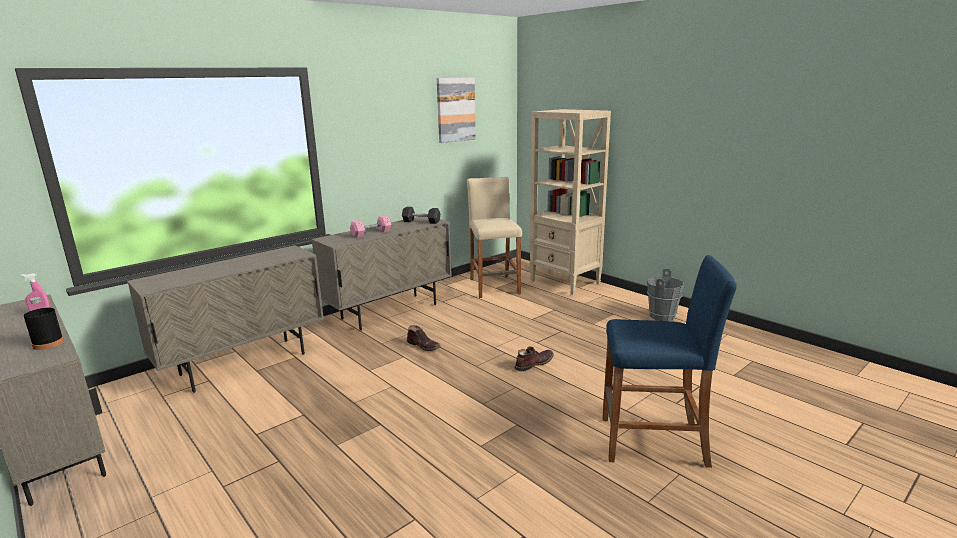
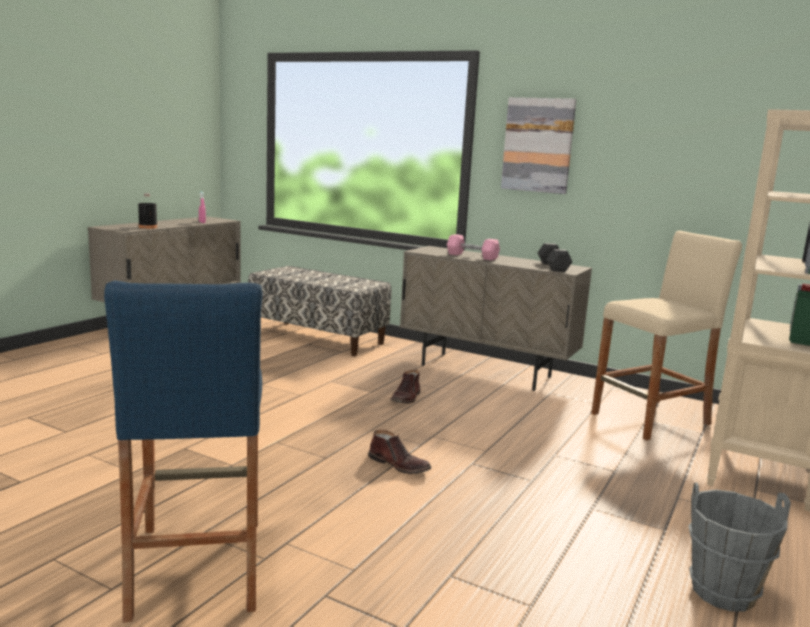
camera: 70 degrees right, 5 degrees down
(244, 364) = (318, 338): beige cabinet -> bench
(455, 109) = (710, 118): picture -> picture (538, 145)

